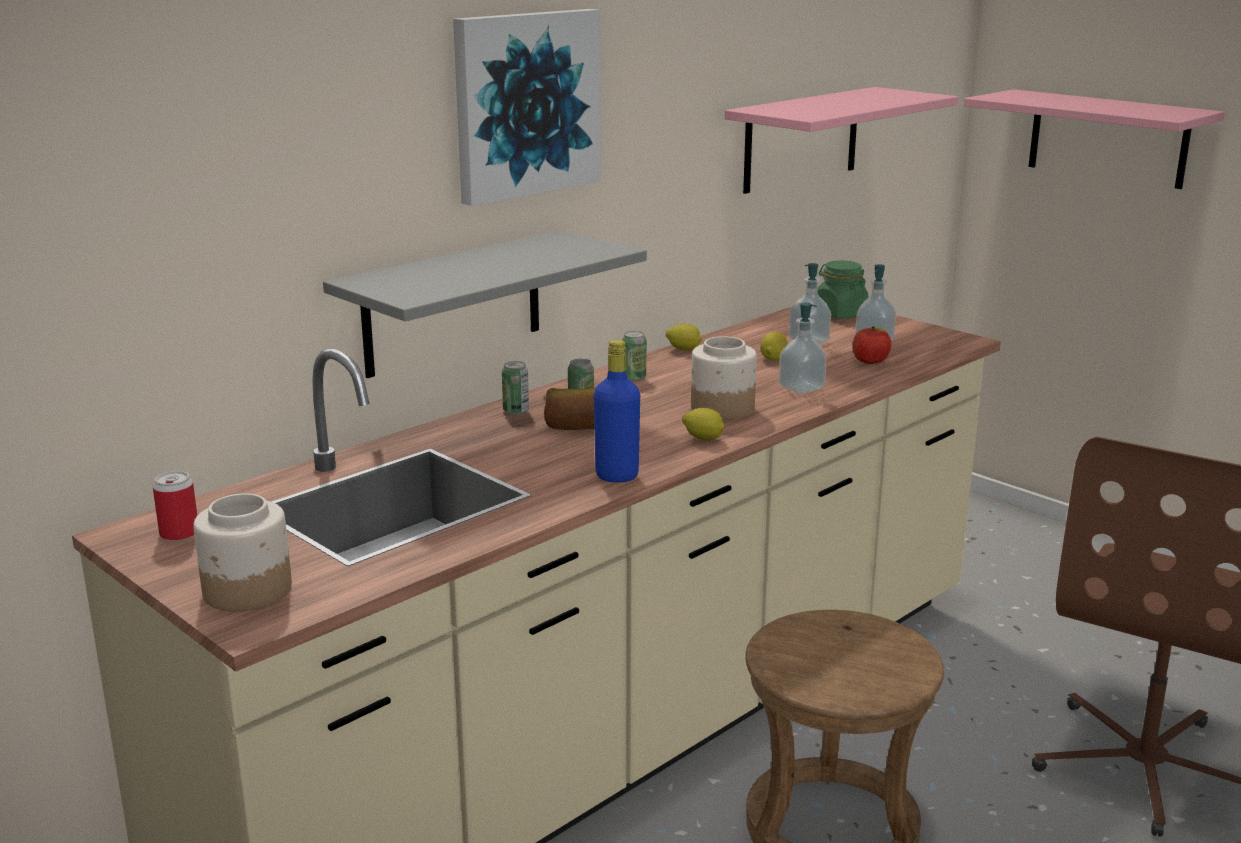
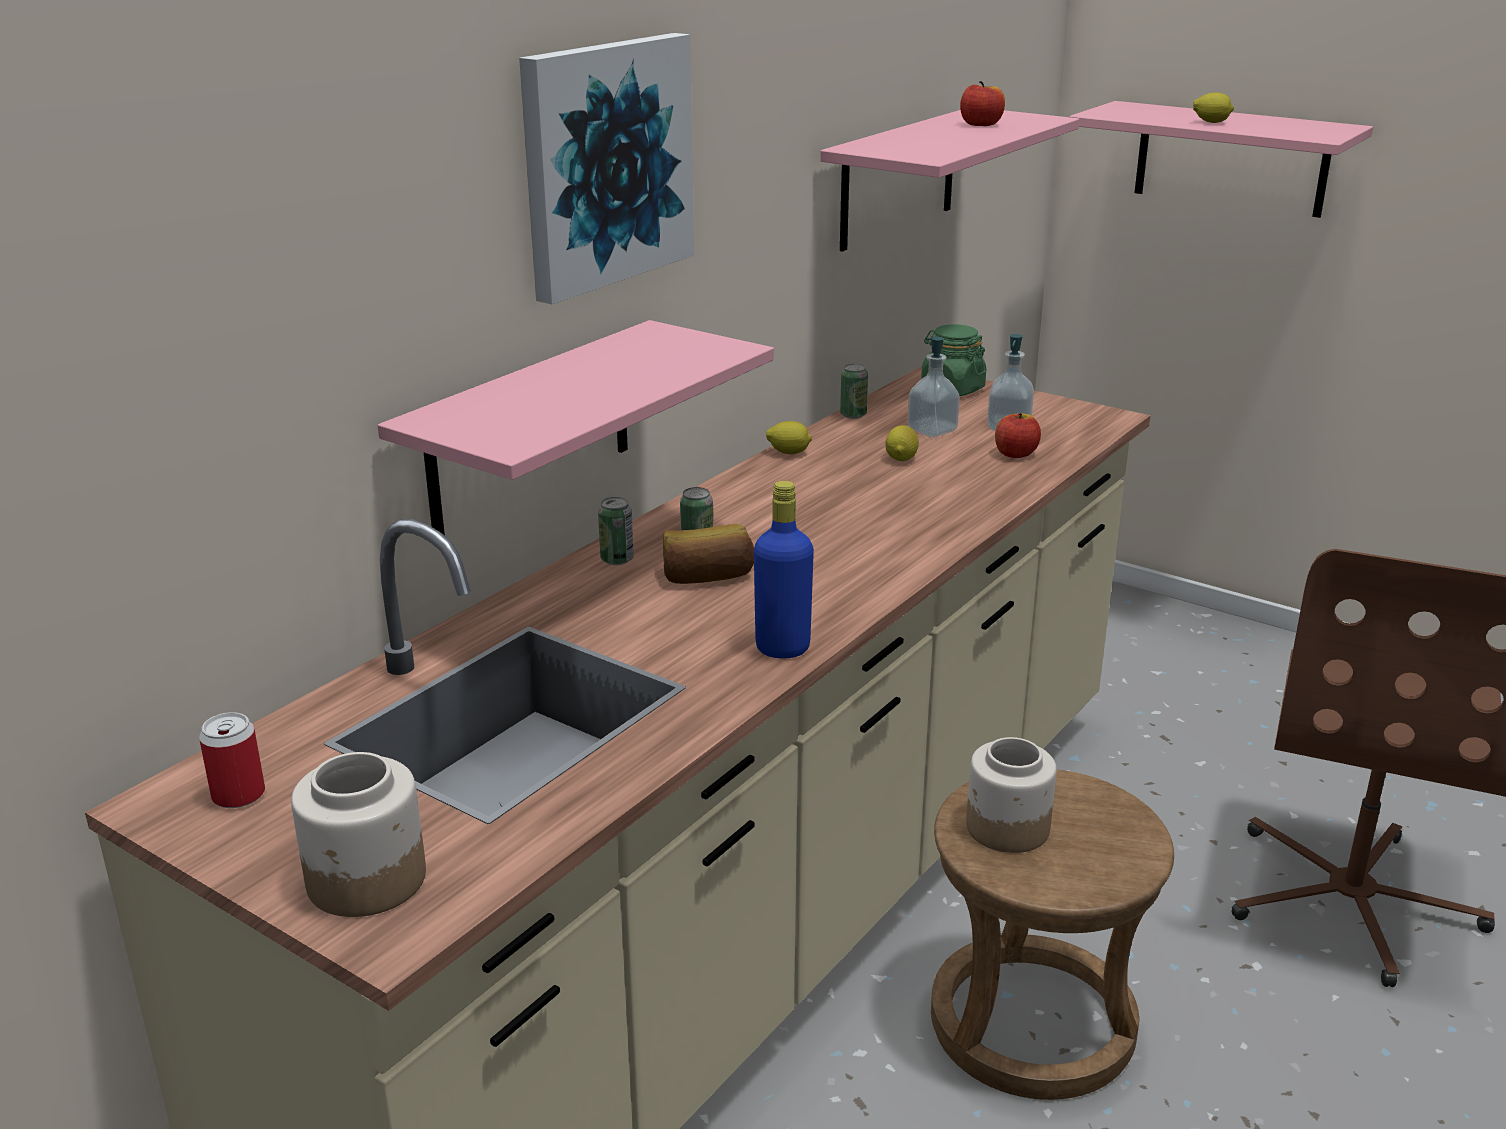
camera: 10 degrees left, 5 degrees up
(453, 303) = (530, 430): grey shelf -> pink shelf
(634, 378) = (744, 498): can -> can (853, 415)
(703, 439) = (866, 582): lemon -> lemon (1211, 122)
(722, 409) = (870, 537): jar -> jar (1007, 828)
(801, 388) = (951, 498): soap dispenser -> none
(870, 98) = (981, 125): none -> apple

